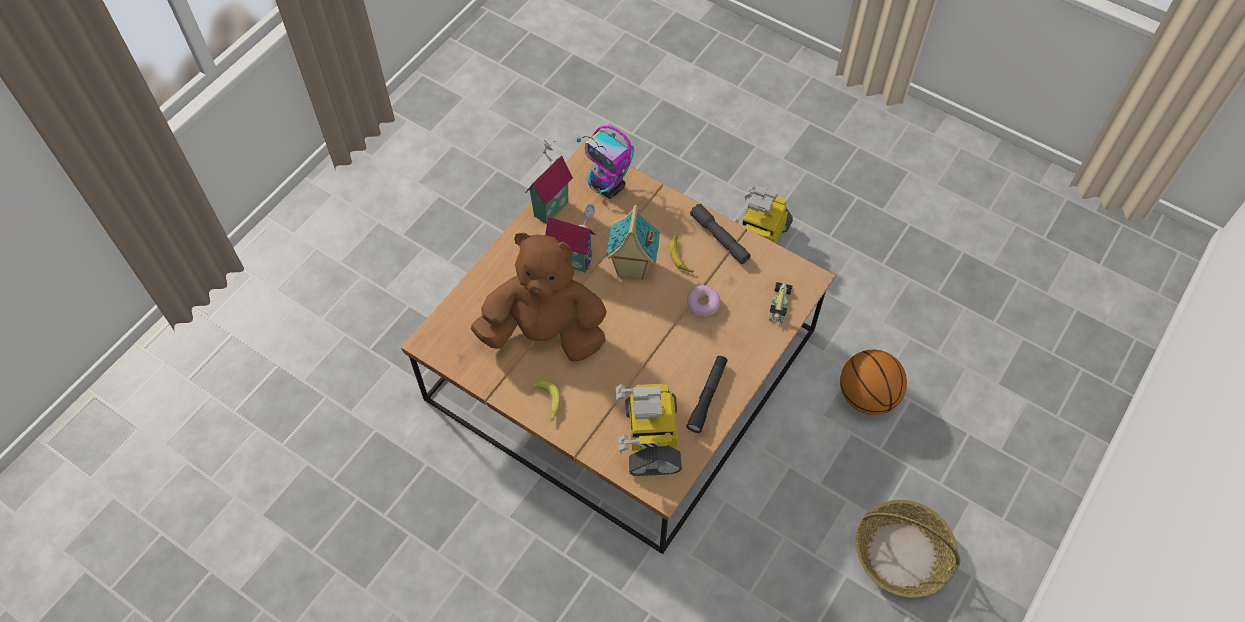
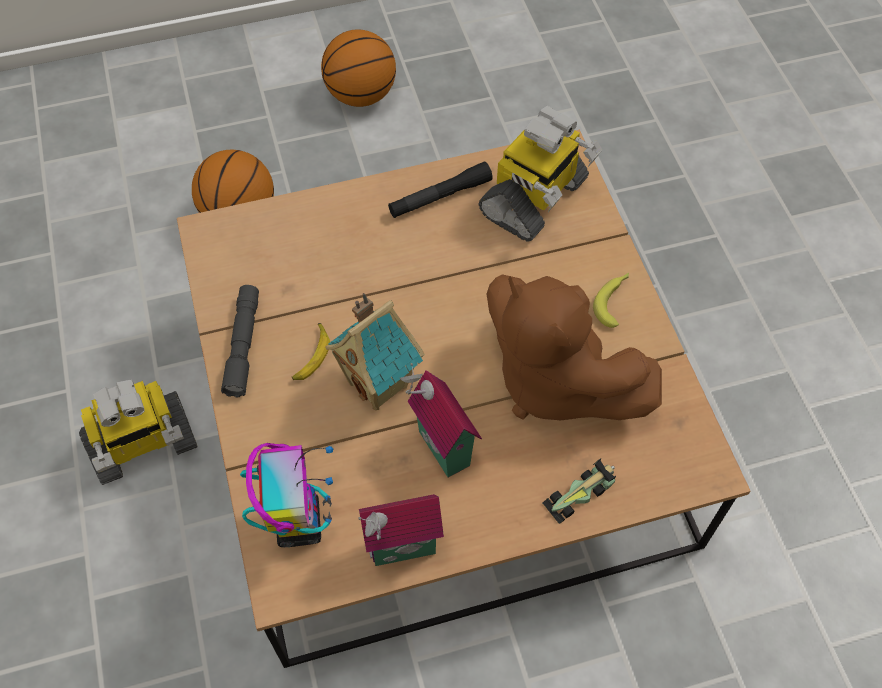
camera: 140 degrees left, 0 degrees up
(703, 304) = (345, 286): donut -> none
(779, 304) = (268, 229): toy car -> toy car (581, 492)
(902, 554) = (360, 95): basket -> basketball

